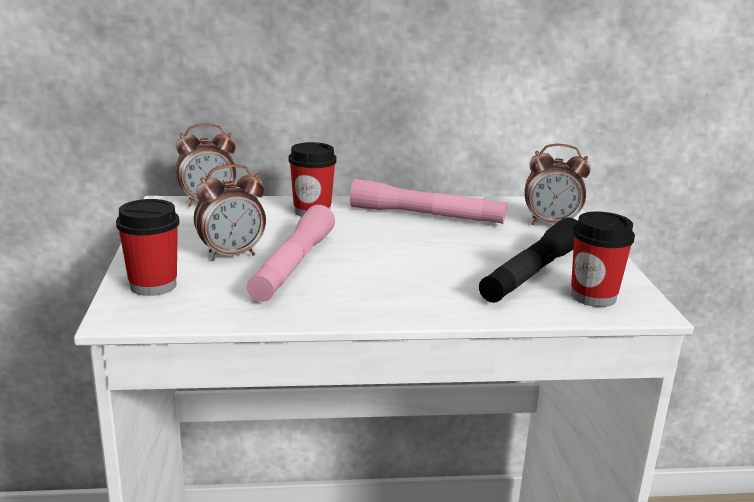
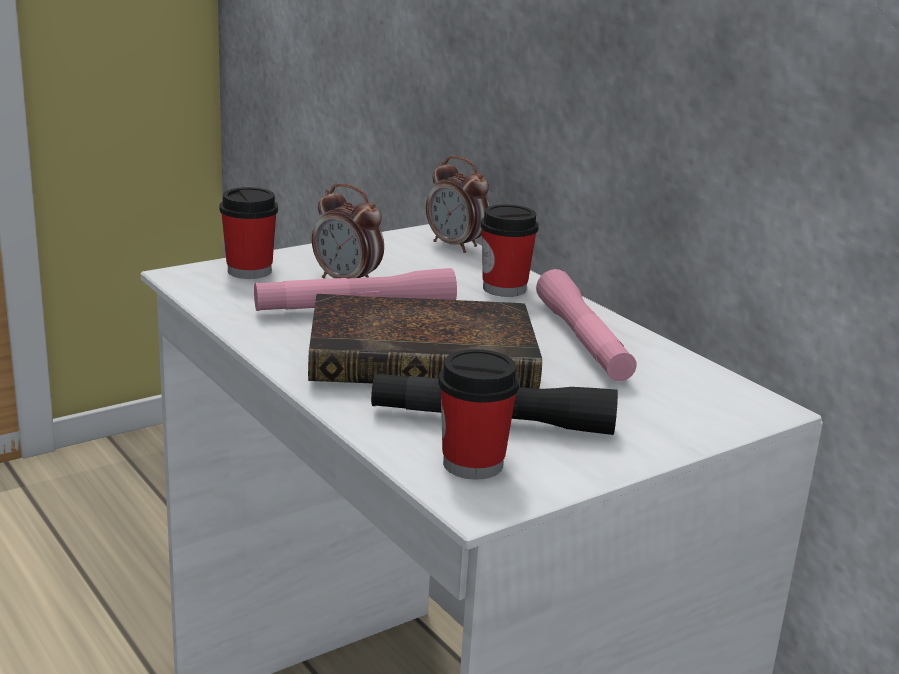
camera: 60 degrees right, 0 degrees up
(411, 265) = (428, 357): none -> book
(551, 224) = (679, 413): alarm clock -> none

